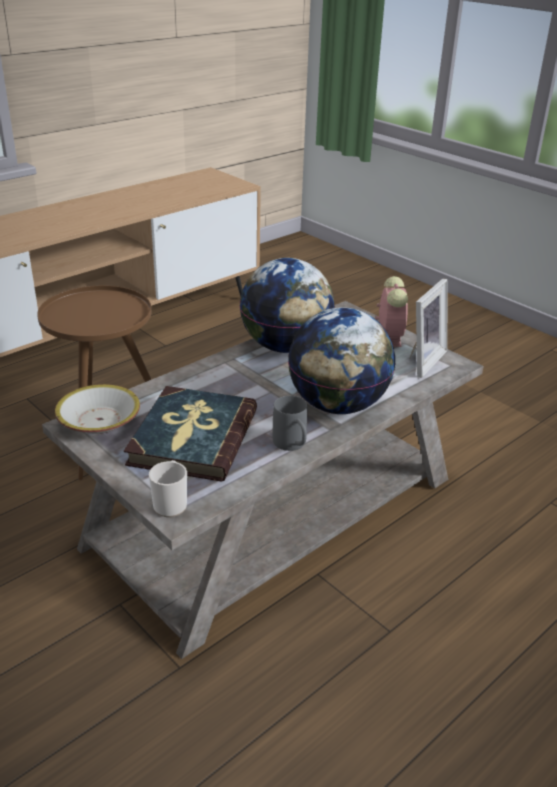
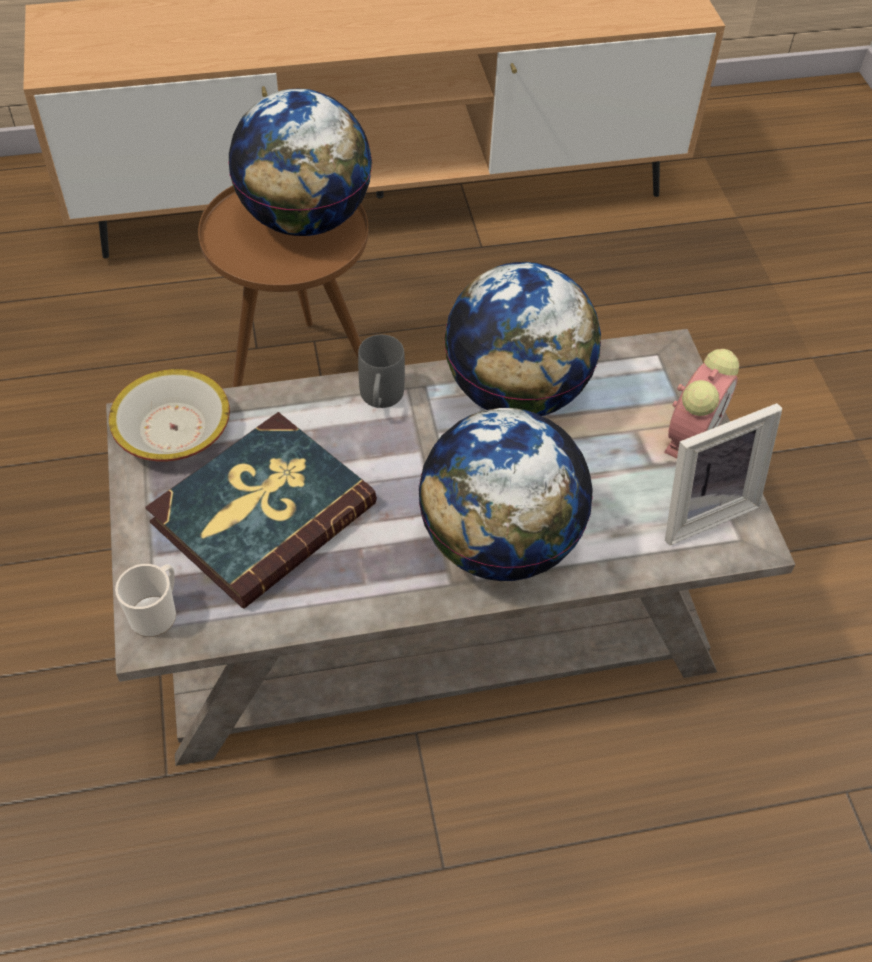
camera: 30 degrees right, 20 degrees up
(103, 305) = (304, 219): none -> globe
(292, 445) = (377, 589): grey mug -> grey mug (380, 400)

